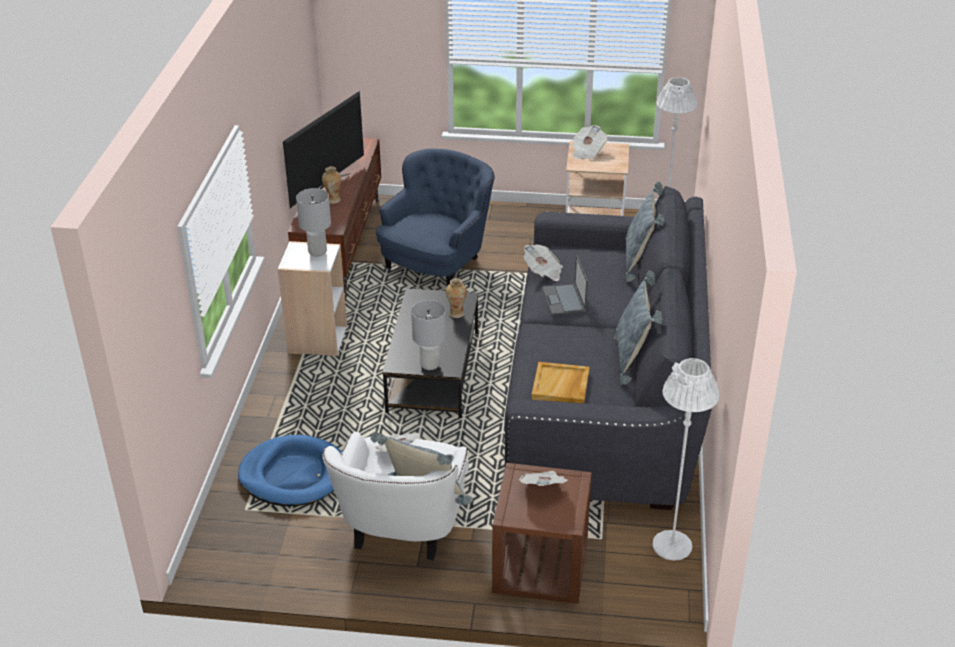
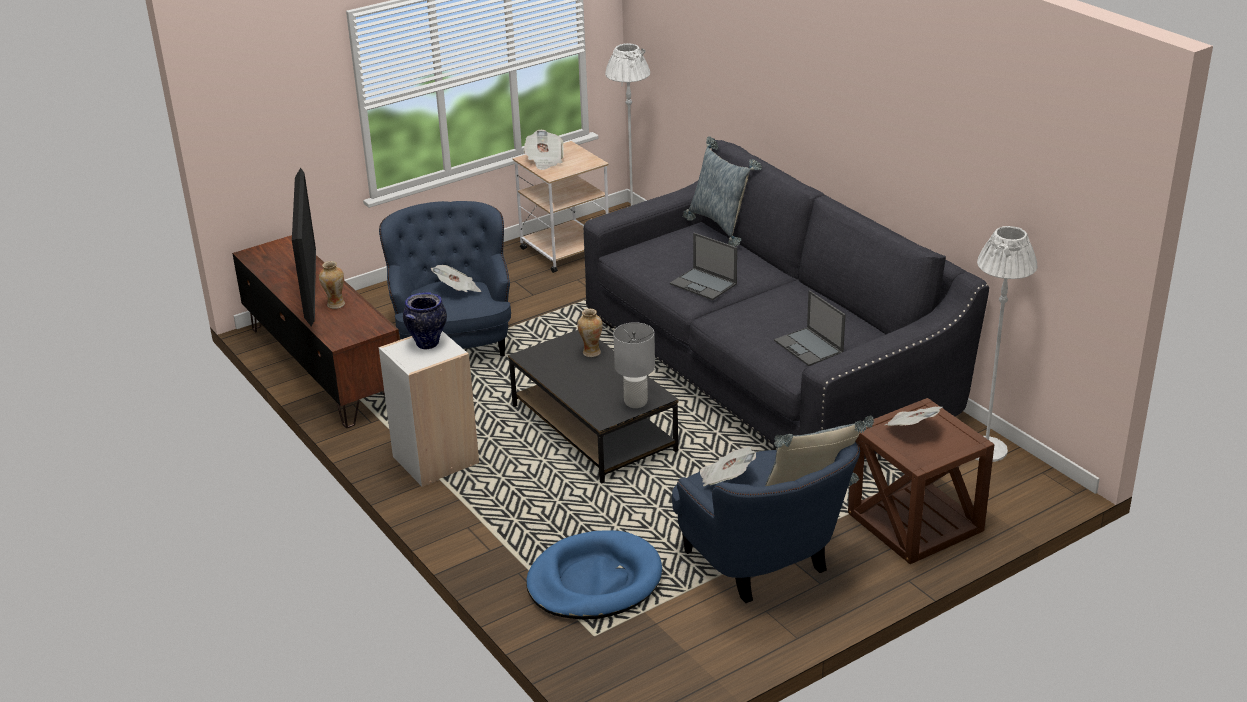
camera: 40 degrees left, 5 degrees down
(318, 253) = (428, 343): grey table lamp -> vase
(402, 528) = (762, 563): white armchair -> blue armchair
(543, 272) = (650, 272): newspaper -> newspaper (457, 290)
(561, 386) = (809, 347): beige tray -> laptop
(634, 361) = (834, 302): pillow -> none

